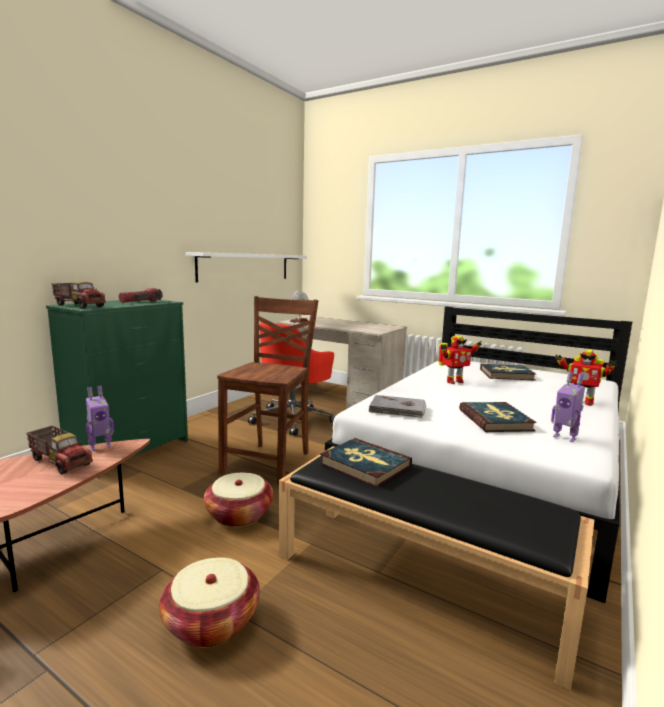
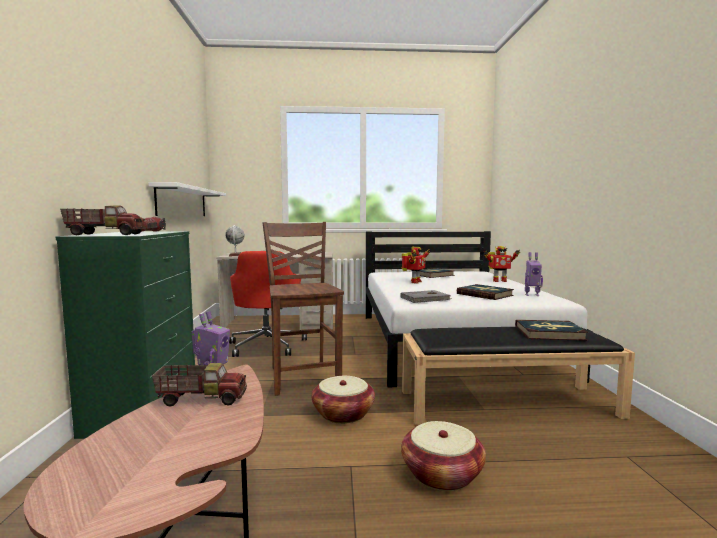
camera: 35 degrees left, 5 degrees down
(365, 465) = (457, 333): book -> book (549, 333)

